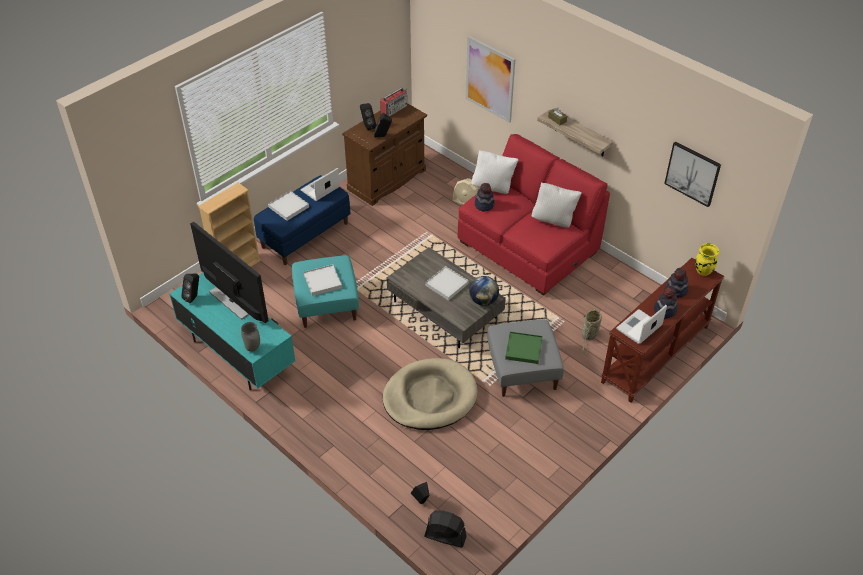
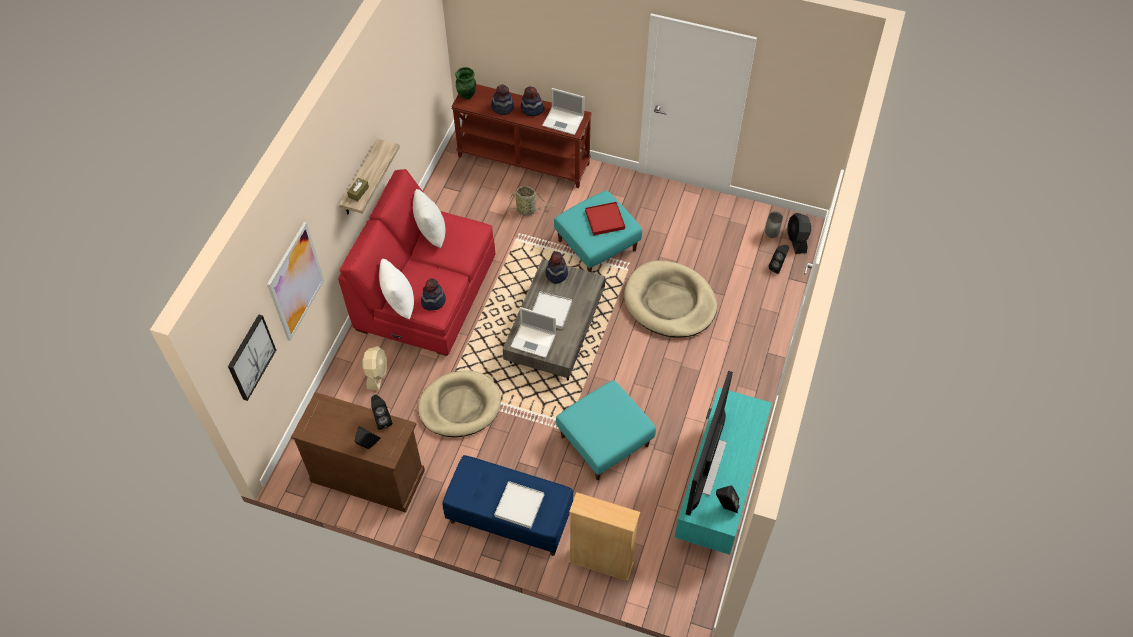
camera: 115 degrees left, 10 degrees up
(253, 348) = (754, 411): grey vase -> grey vase (770, 235)
(319, 189) = (471, 488): laptop -> laptop (534, 340)
(322, 281) = (612, 418): white tray -> none
(394, 109) = (318, 432): radio -> none
(411, 236) = (459, 406): none -> beige dog bed
(483, 301) = (556, 274): globe -> hat
(523, 349) = (604, 220): green tray -> red tray
(523, 370) = (597, 245): grey ottoman -> turquoise ottoman
(692, 173) = (415, 60): picture -> picture (250, 357)
(703, 271) = (467, 95): yellow vase -> green vase

